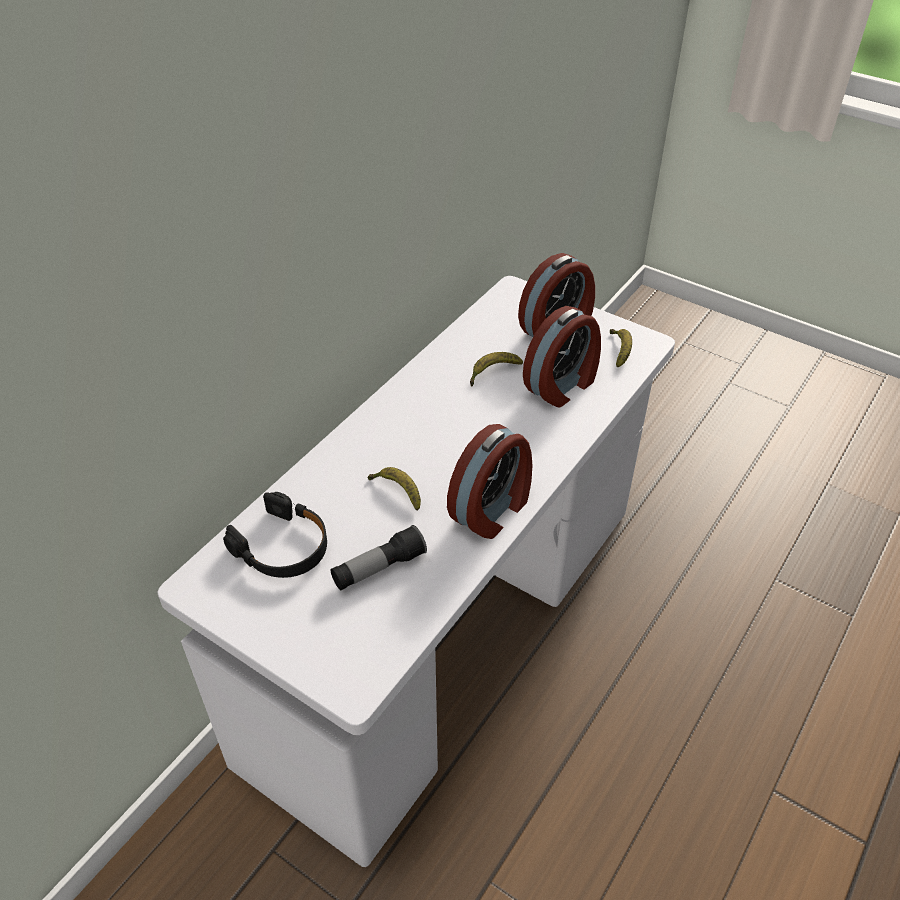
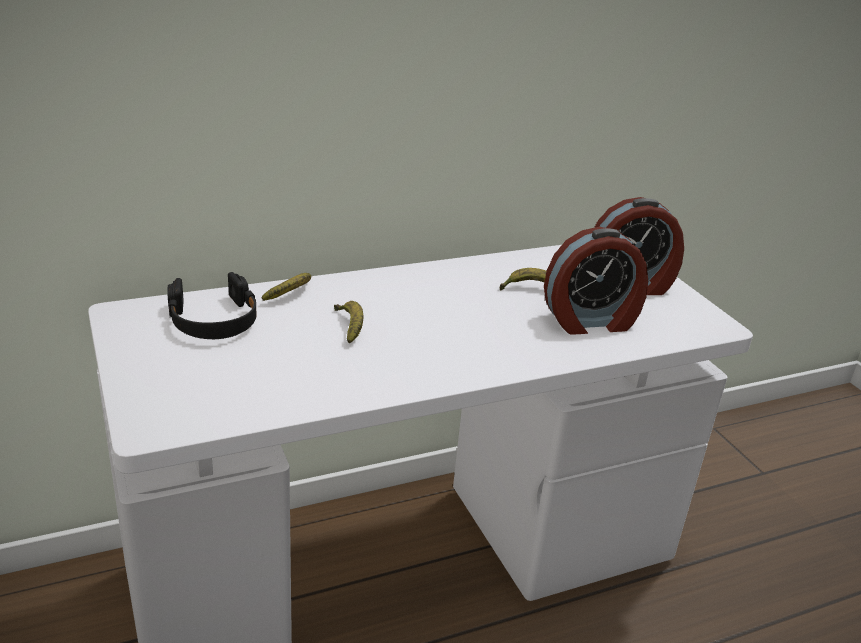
camera: 30 degrees right, 15 degrees down
(379, 568) = (270, 366): flashlight -> none
(492, 510) = (419, 373): alarm clock -> none
(620, 351) = (681, 321): banana -> banana (292, 294)

